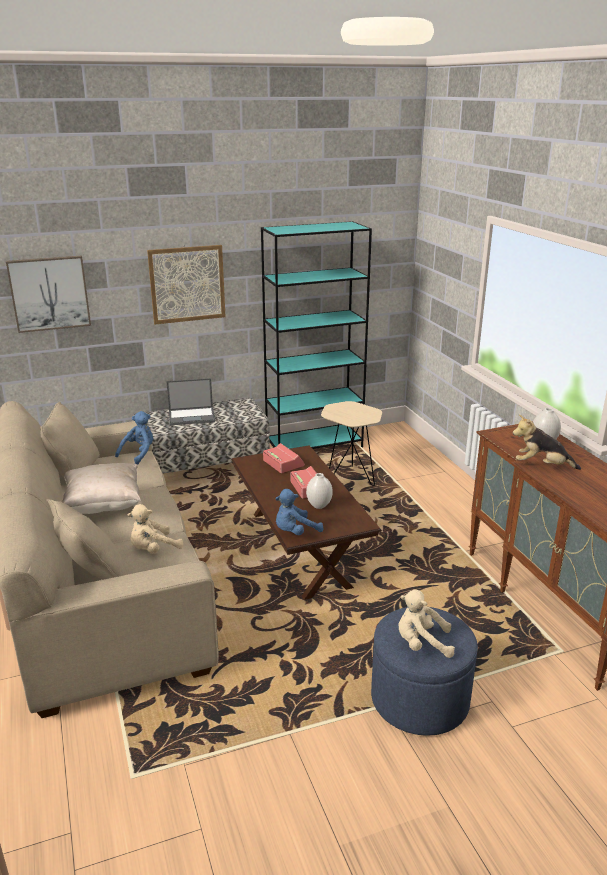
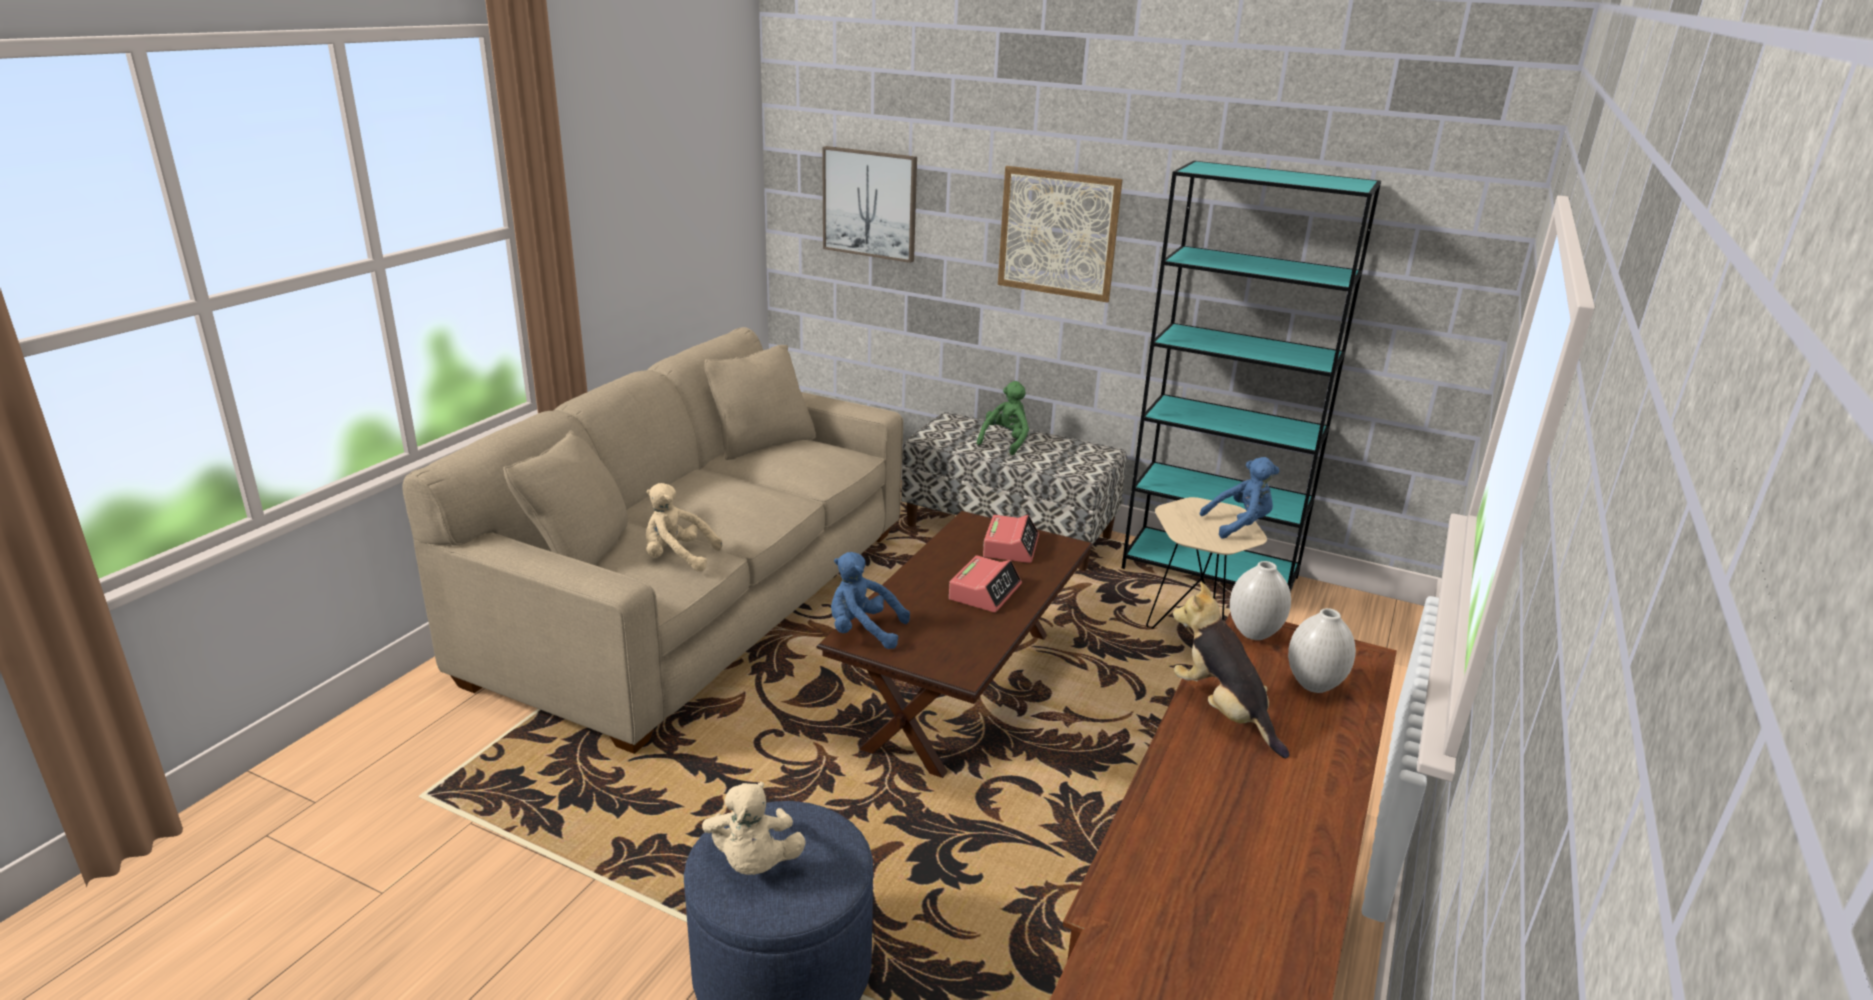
camera: 45 degrees right, 0 degrees up
(103, 505) = (714, 488): beige pillow -> none
(139, 453) = (852, 453): blue plush toy -> blue plush toy (1240, 525)
(192, 416) = (1005, 442): laptop -> green plush toy
(318, 506) = (951, 619): white vase -> white vase (1253, 633)
(421, 643) = (754, 862): beige plush toy -> beige plush toy turned 150 degrees counterclockwise

